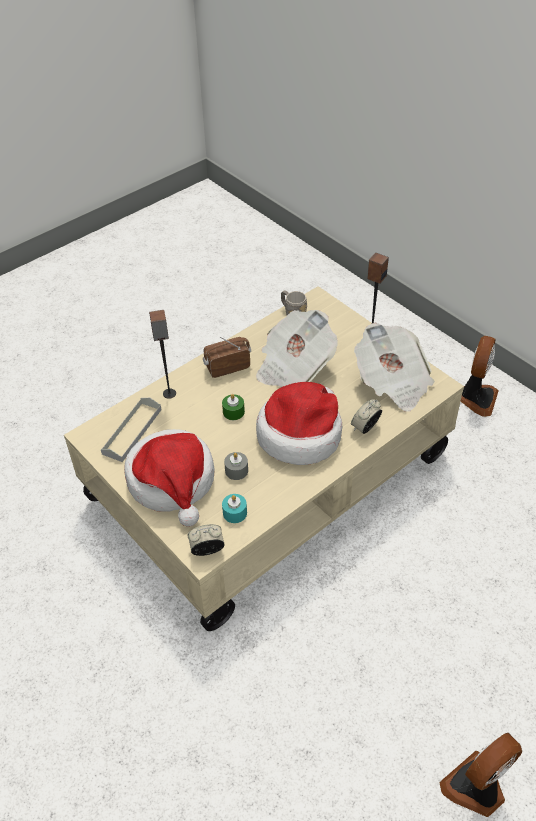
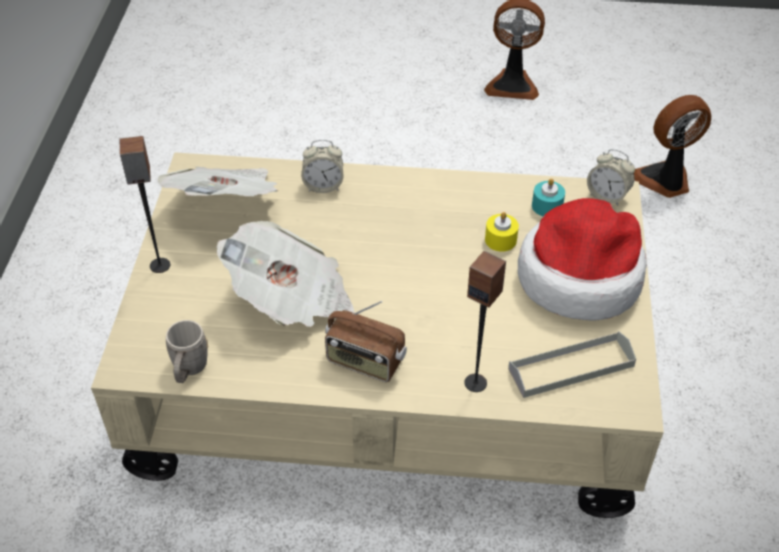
camera: 135 degrees left, 0 degrees up
(233, 412) = (429, 300): green candle -> none
(236, 470) = (500, 240): grey candle -> yellow candle
(300, 434) = (392, 226): hat -> none
(476, 398) = (75, 277): fan -> fan (665, 180)

